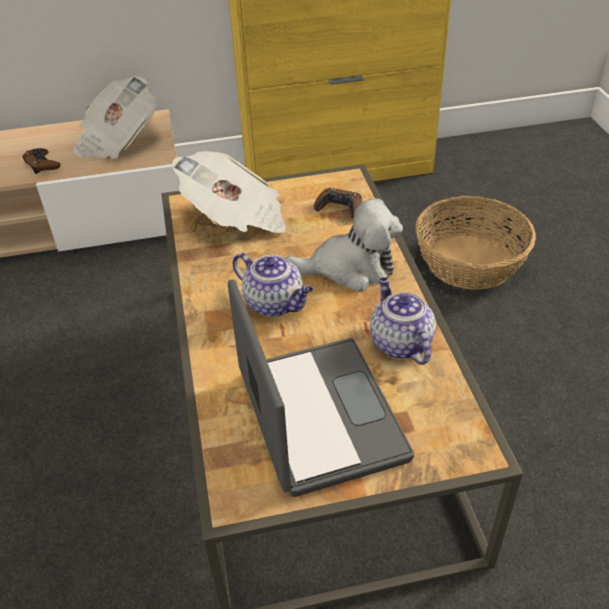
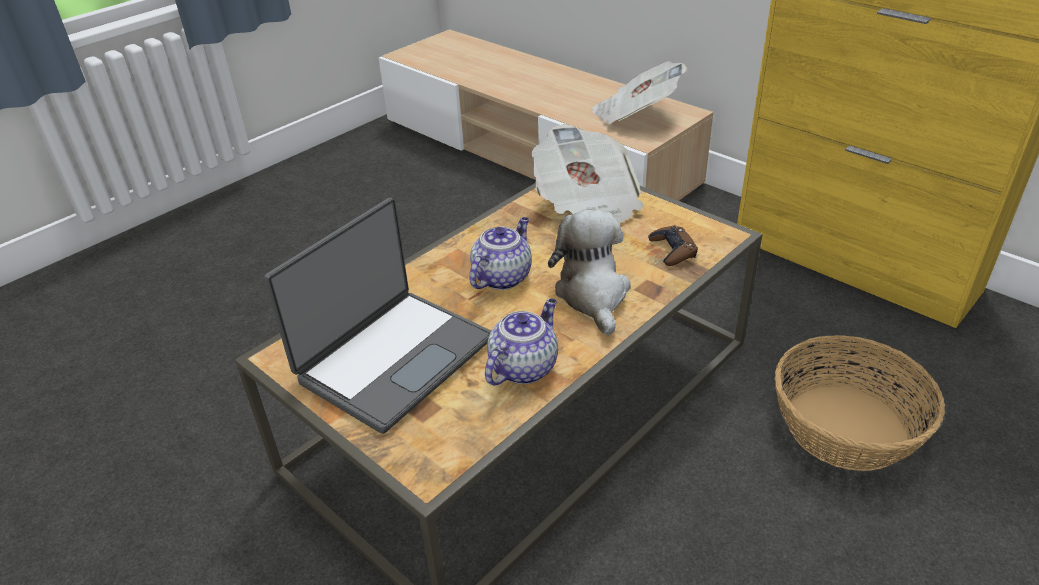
camera: 55 degrees right, 5 degrees down
(42, 164) = (563, 105): brown game controller -> none
(275, 304) = (502, 277): teapot -> teapot turned 150 degrees counterclockwise
(350, 268) = (593, 295): plush toy -> plush toy turned 150 degrees counterclockwise

